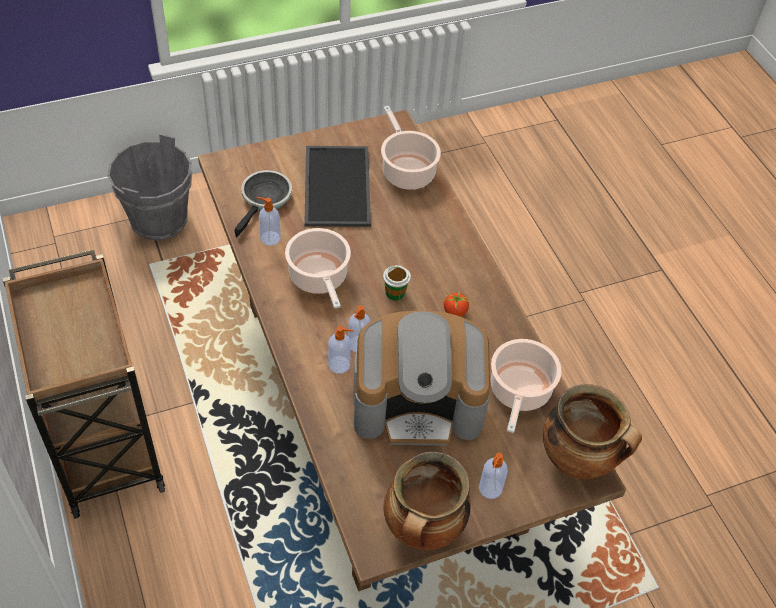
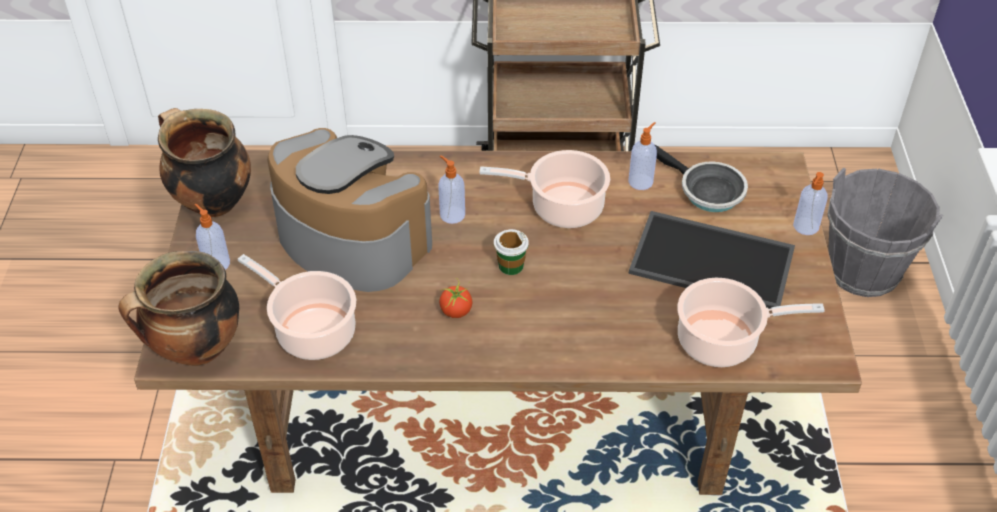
camera: 115 degrees right, 5 degrees down
(340, 365) = (433, 193): soap dispenser -> soap dispenser (805, 227)
(418, 403) = (350, 240): coffee machine -> coffee machine turned 105 degrees clockwise

